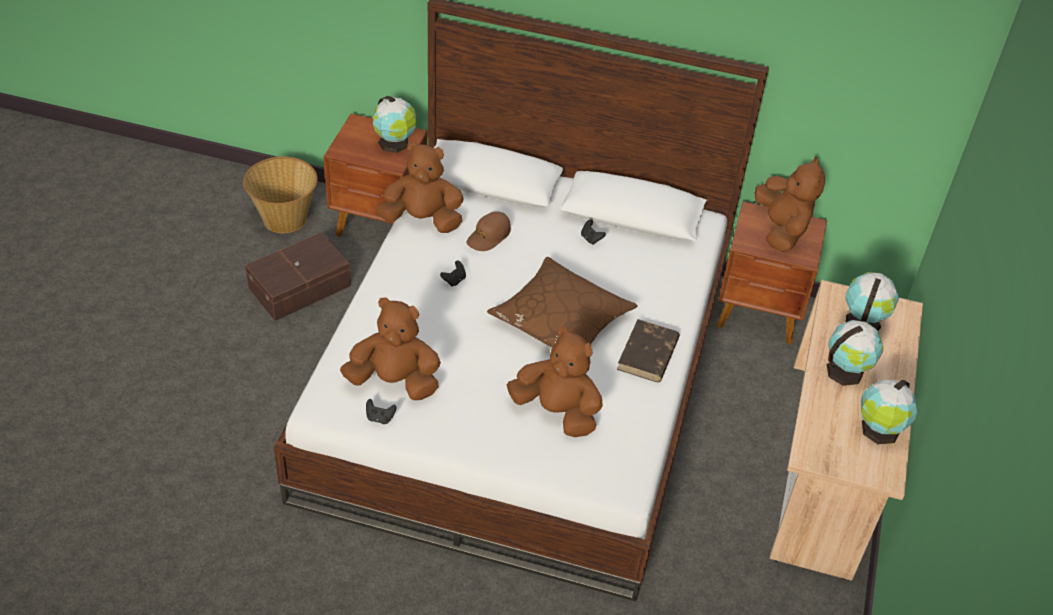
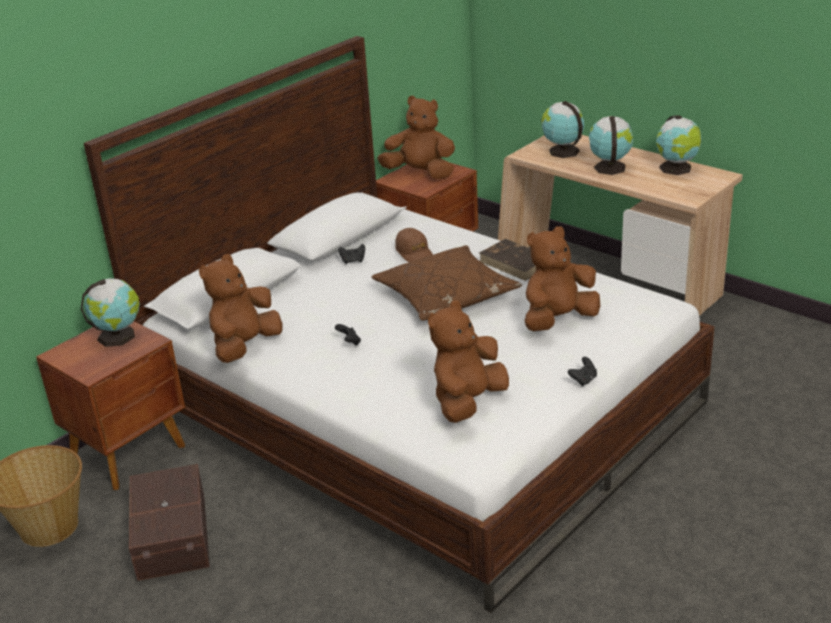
camera: 60 degrees left, 15 degrees down
(380, 418) = (512, 422): black game controller -> black game controller (583, 380)
(488, 236) = (303, 312): brown cap -> brown cap (414, 252)

